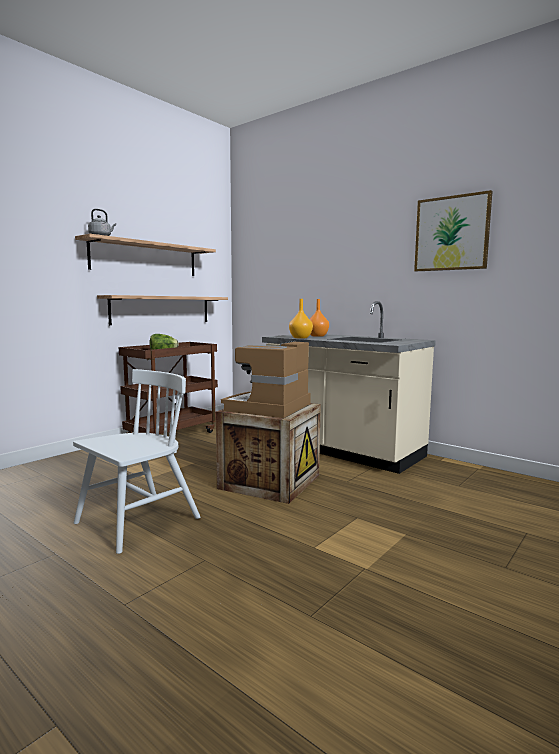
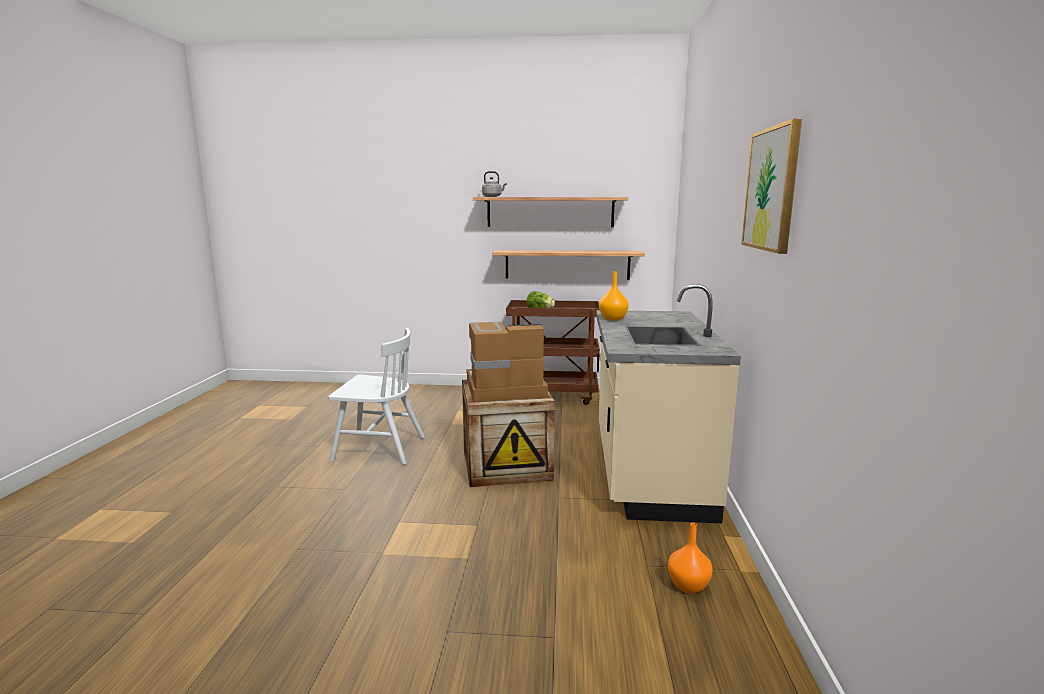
camera: 55 degrees right, 5 degrees up
(317, 336) = (654, 319): orange vase -> orange vase (687, 586)

